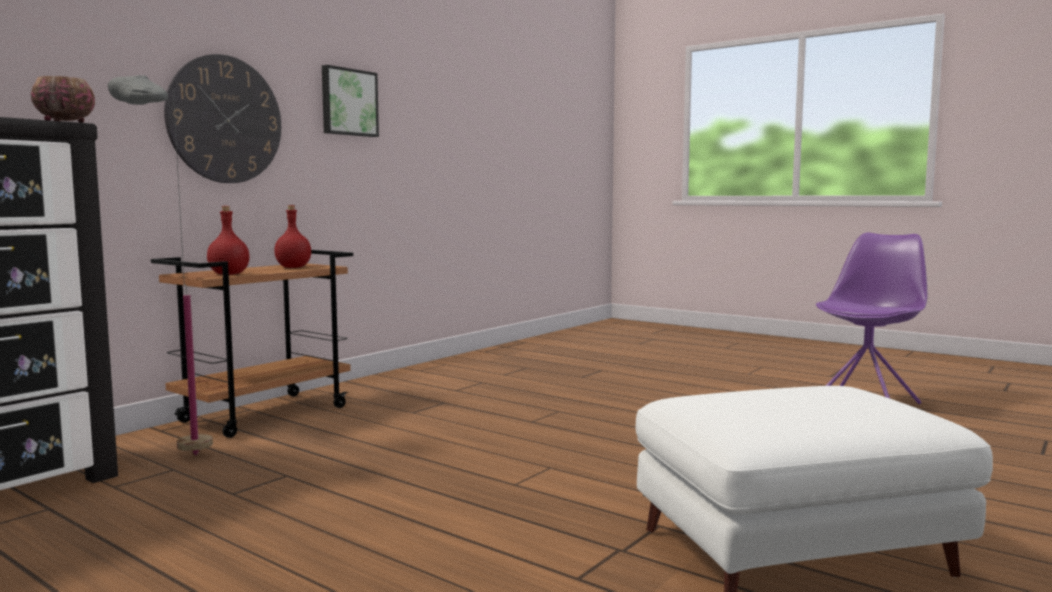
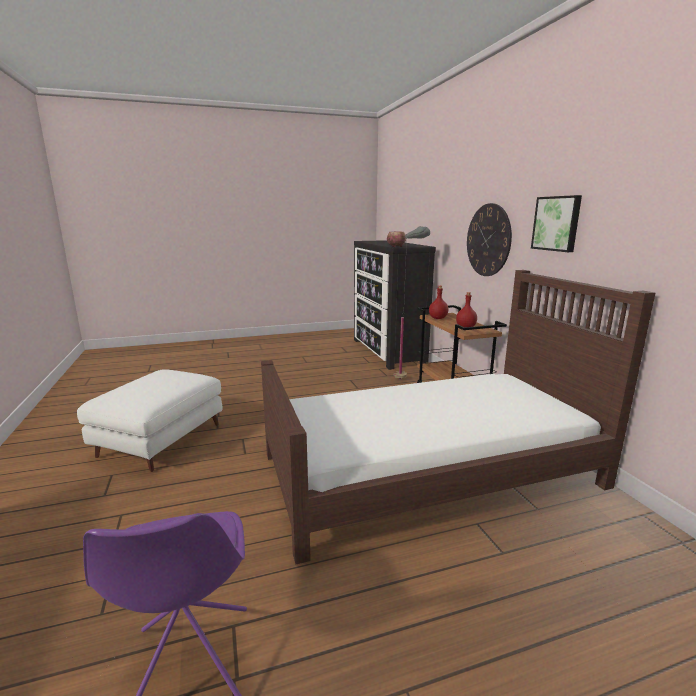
camera: 125 degrees right, 10 degrees up
(524, 395) = (430, 470): none -> brown bed

